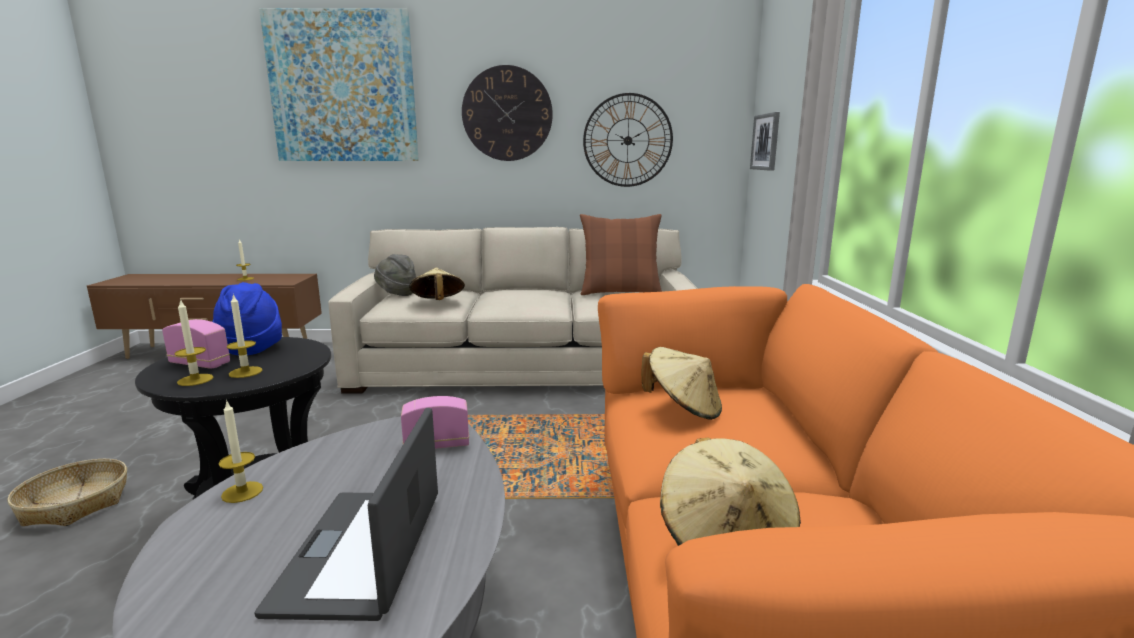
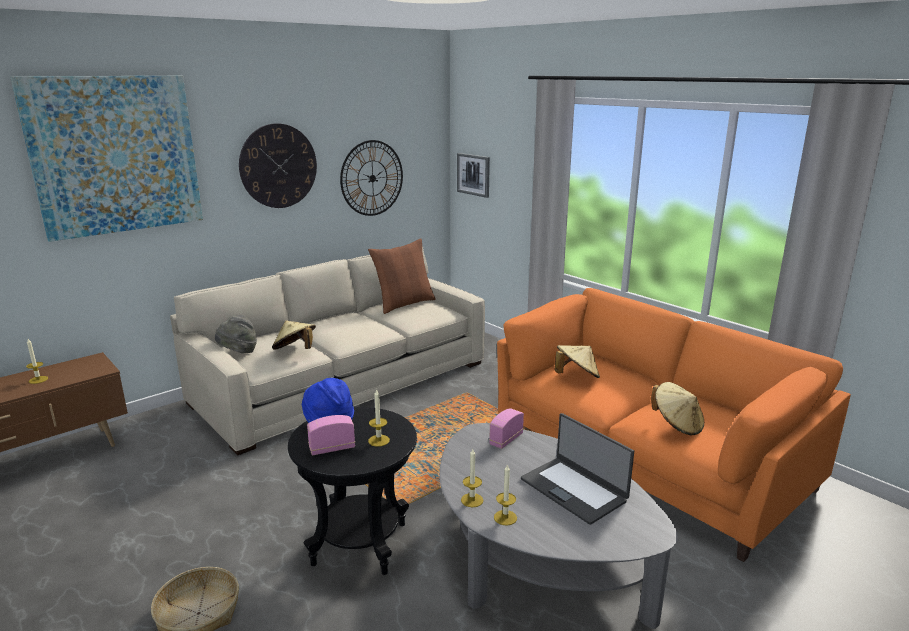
camera: 40 degrees left, 5 degrees up
(195, 380) = (364, 456): candle -> candle (505, 517)

